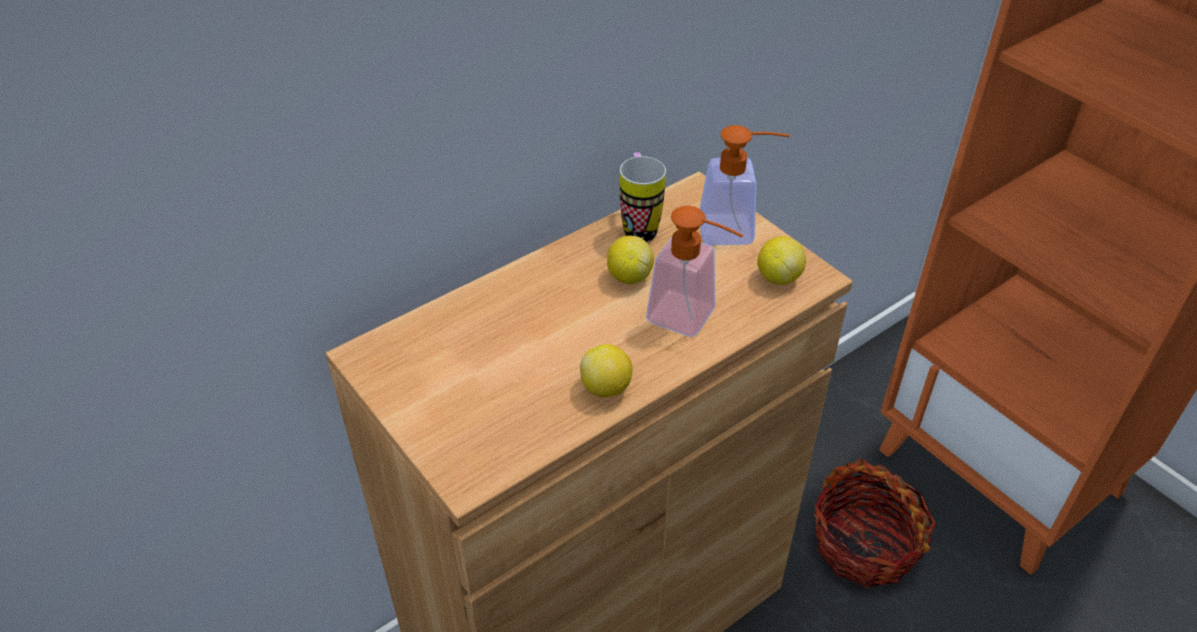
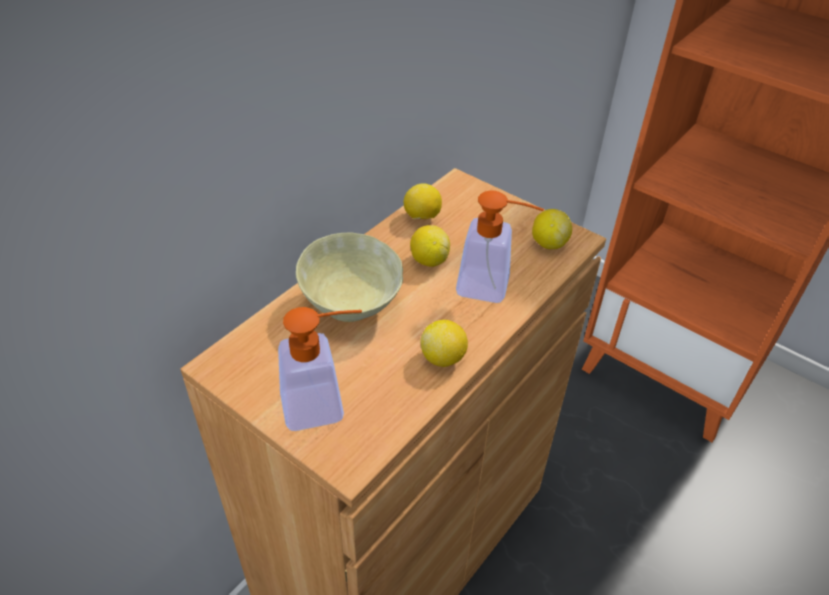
camera: 15 degrees left, 0 degrees up
(523, 315) = (350, 306): none -> beige bowl
(638, 225) = (422, 217): mug -> lemon
(737, 230) = (502, 211): soap dispenser -> soap dispenser (324, 404)
(864, 545) = (591, 444): basket -> none

